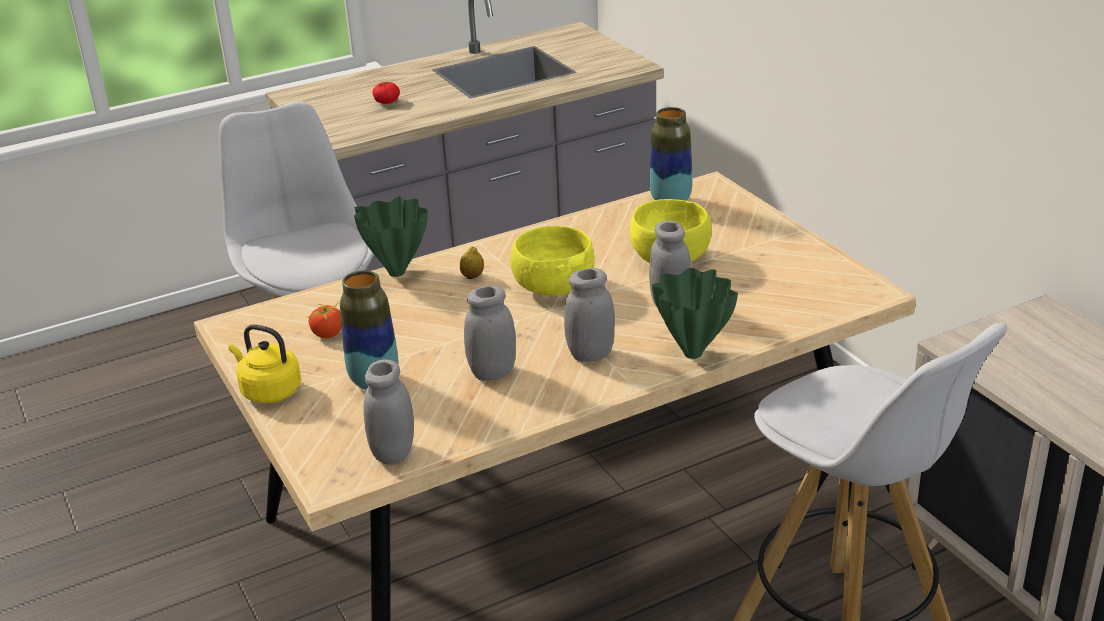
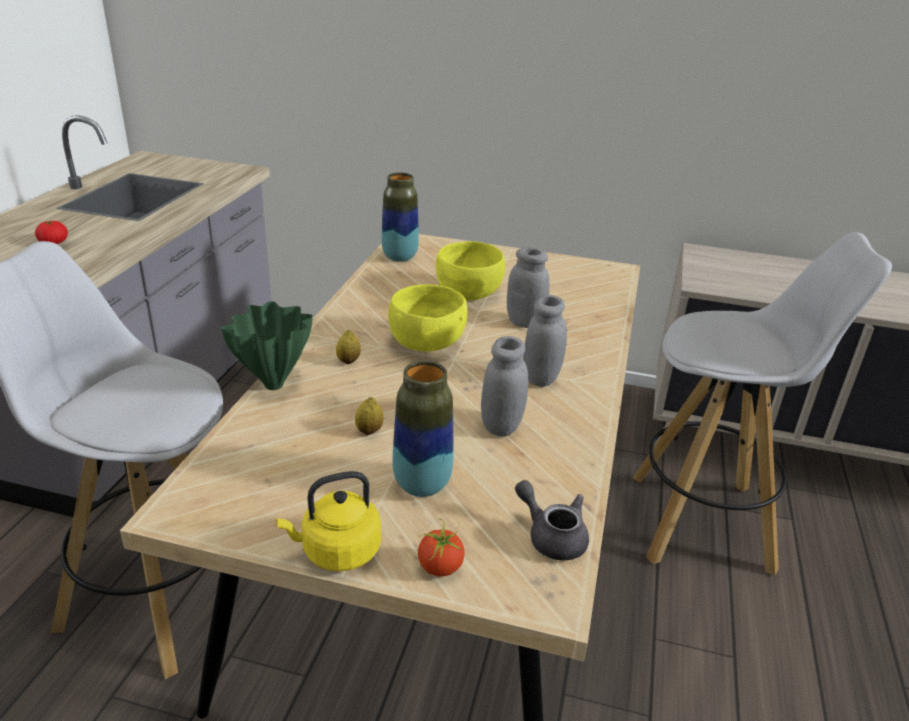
camera: 50 degrees left, 0 degrees up
(328, 334) = (302, 466): tomato -> tomato (440, 567)
(393, 453) = (552, 536): grey jar -> grey teapot
(402, 332) = (369, 431): none -> lemon
(693, 352) = (598, 346): green vase -> none

